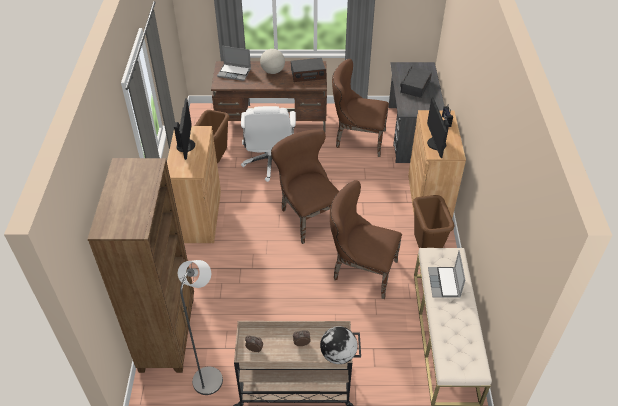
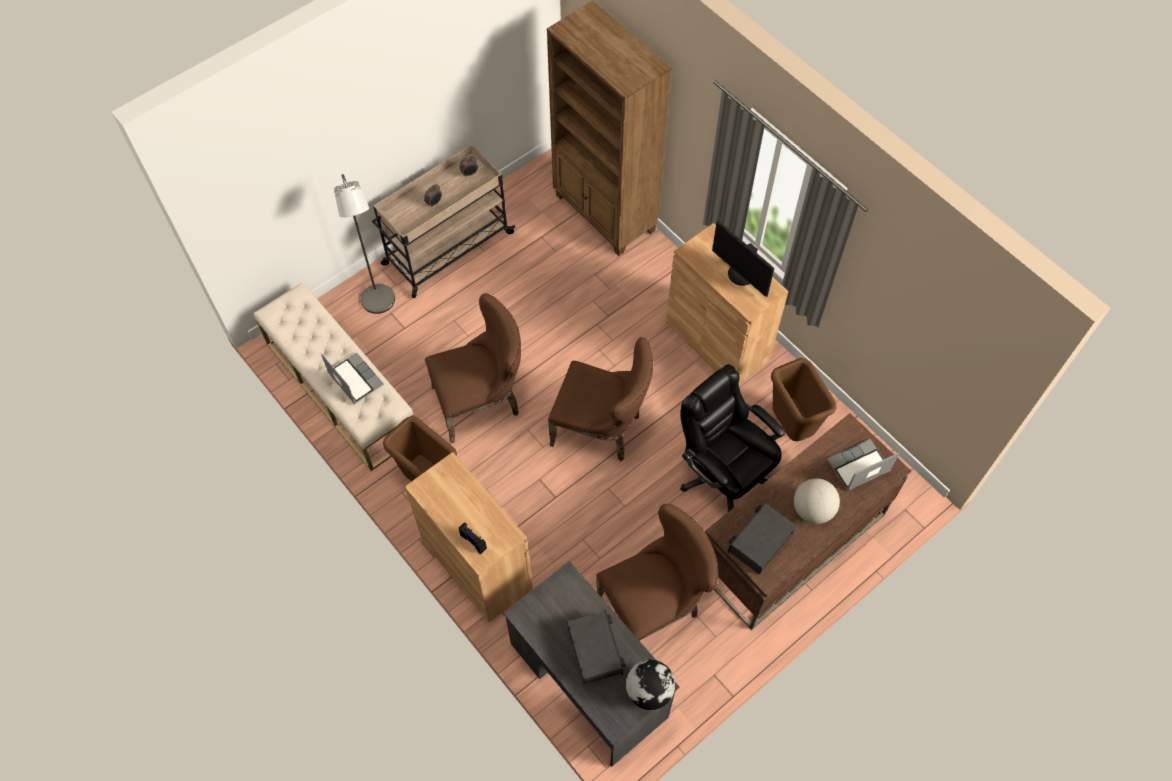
camera: 140 degrees right, 15 degrees up
(210, 376) = (529, 208): grey floor lamp -> grey floor lamp (380, 305)
(270, 163) = (723, 474): white office chair -> black office chair
(337, 355) = (395, 214): globe -> globe (649, 690)
(435, 144) = (459, 486): monitor -> none

